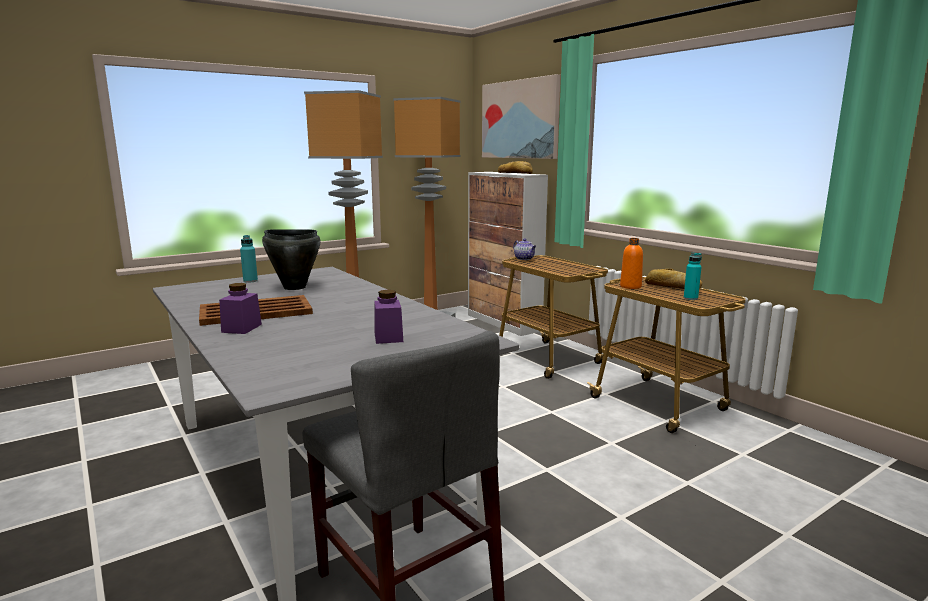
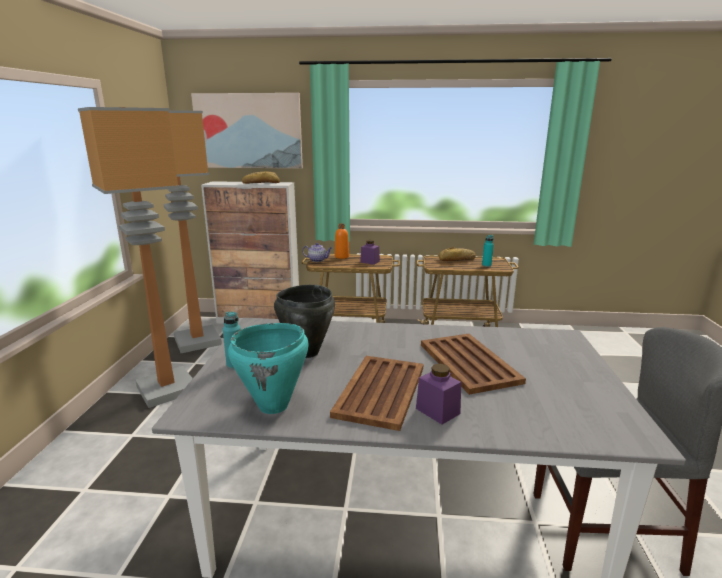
camera: 50 degrees left, 5 degrees up
(203, 298) = (274, 406): none -> turquoise cooking pot
(346, 322) = (469, 363): none -> brown tray
(388, 337) = (530, 361): purple jar -> purple jar (370, 262)
(630, 286) = (443, 266): orange bottle -> orange bottle (342, 257)

